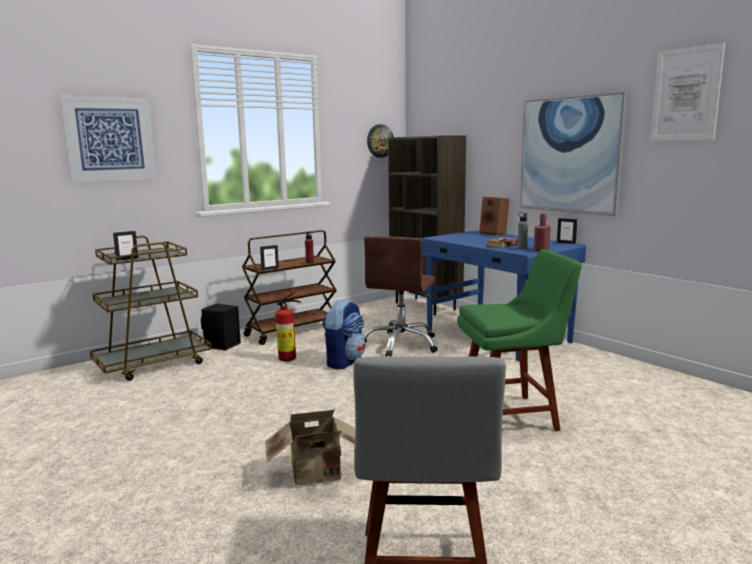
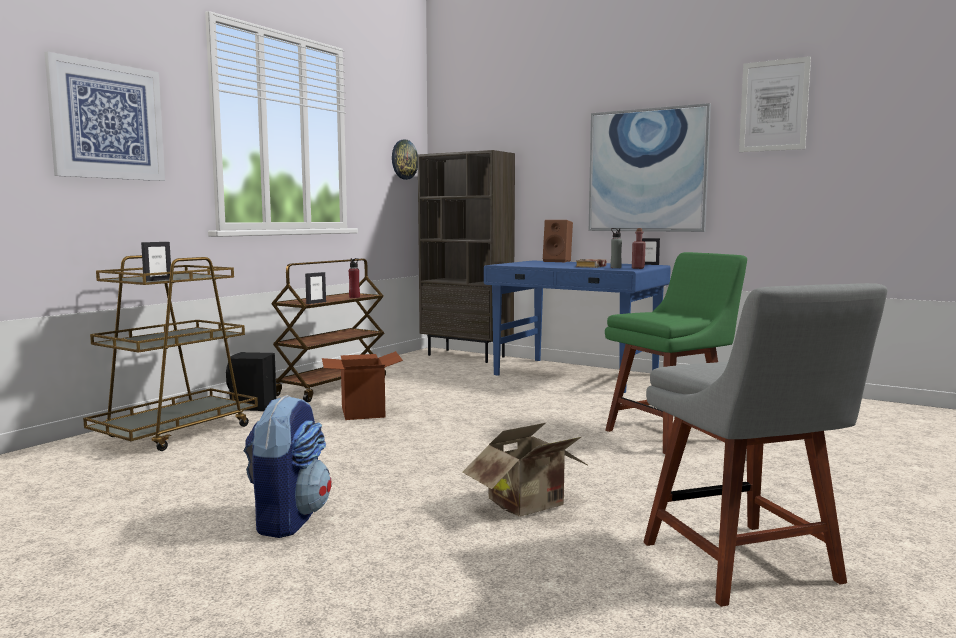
camera: 20 degrees left, 5 degrees down
(290, 359) = (362, 412): fire extinguisher -> cardboard box
(344, 361) = (433, 409): backpack -> backpack (288, 519)
(401, 344) = (481, 389): brown office chair -> none

